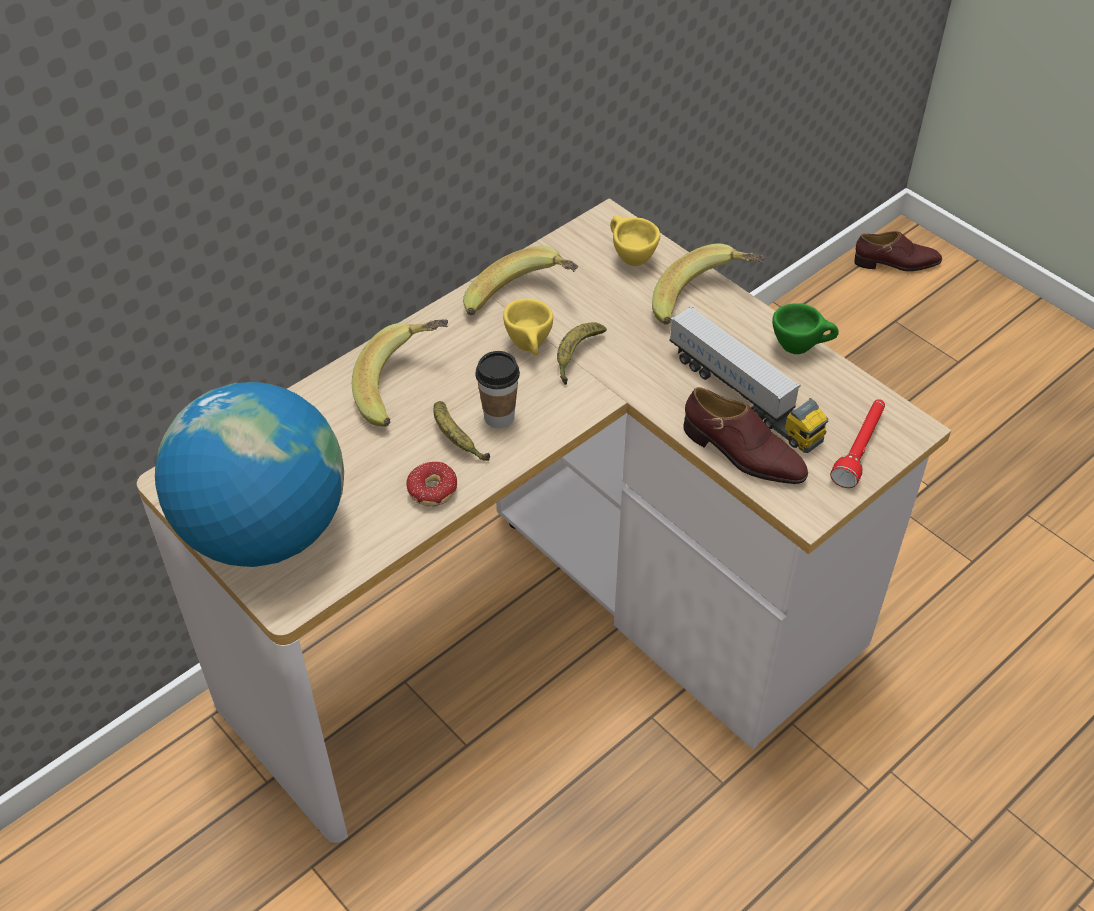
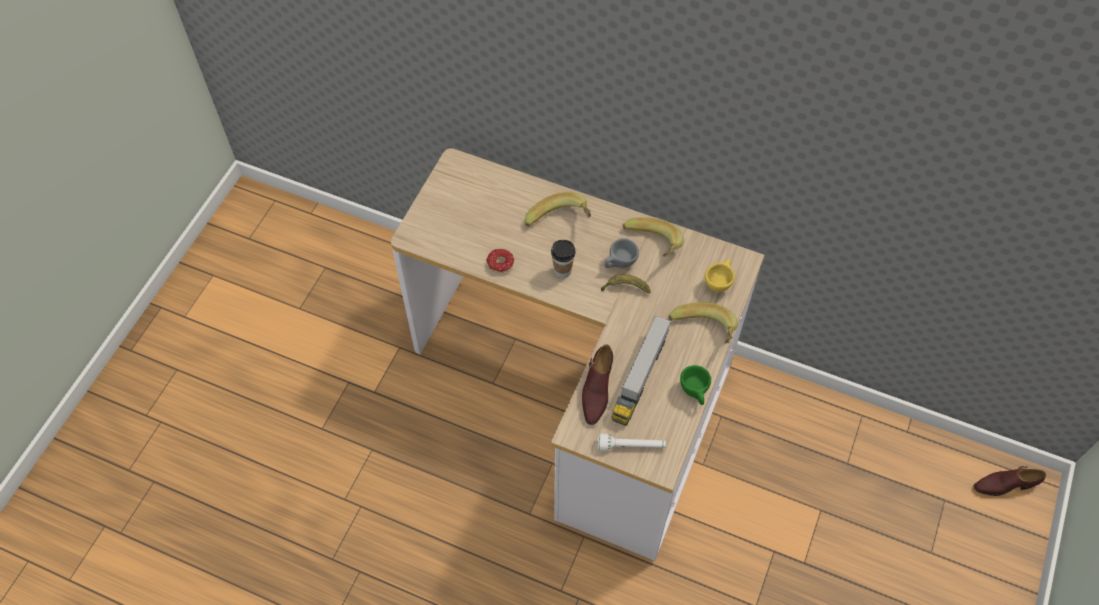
camera: 65 degrees right, 10 degrees up
(264, 531) = (443, 209): globe -> none
(456, 439) = (538, 259): banana -> none
(530, 348) = (619, 265): yellow cup -> grey cup
(859, 449) = (631, 446): red flashlight -> white flashlight
(896, 263) = (1005, 484): brown shoe -> brown shoe turned 105 degrees clockwise

